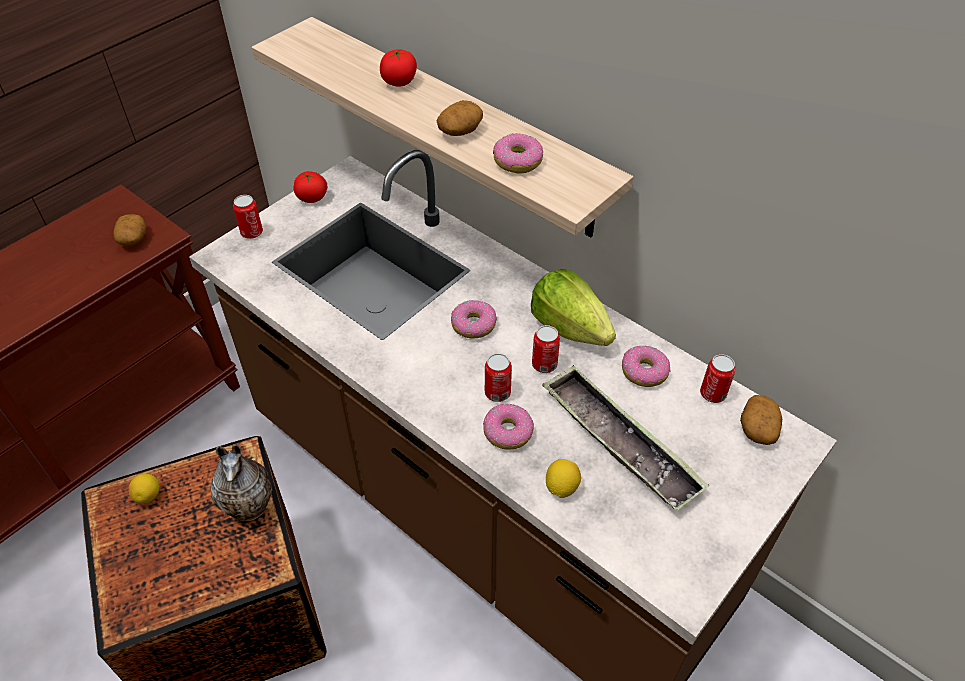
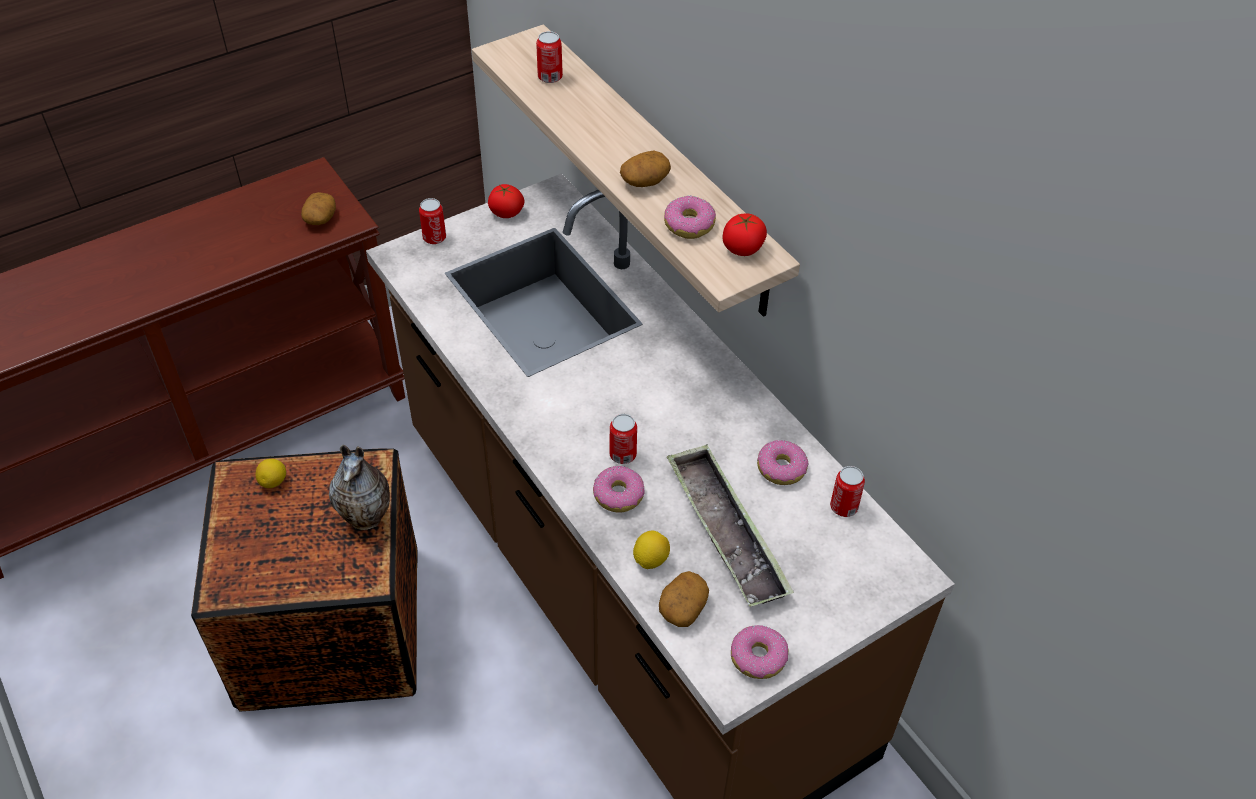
camera: 15 degrees right, 0 degrees up
(399, 81) = (605, 115): tomato -> tomato (743, 248)
(473, 325) = (624, 382): donut -> donut (758, 658)
(544, 364) = (681, 438): can -> can (550, 77)
(569, 327) = (722, 406): lettuce -> none
(757, 428) = (875, 551): potato -> potato (682, 607)

